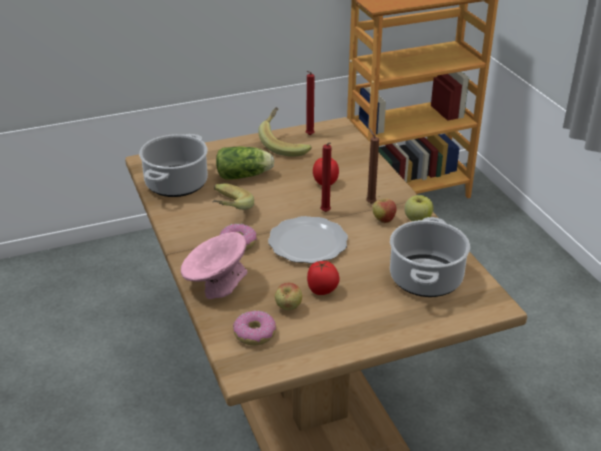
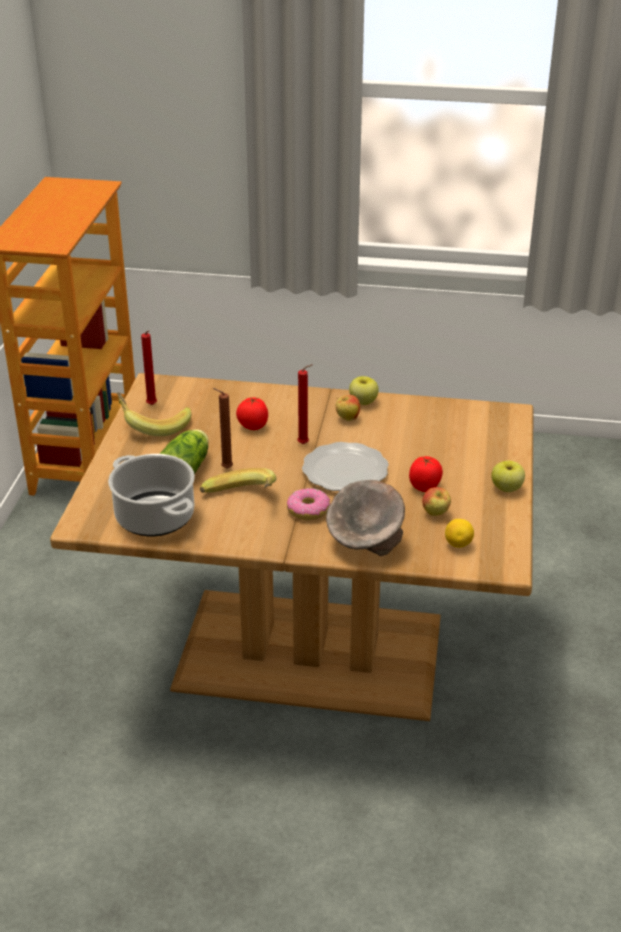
camera: 60 degrees left, 0 degrees up
(215, 285) = (365, 544): pink bowl -> grey bowl
(255, 334) = (458, 544): donut -> lemon
(364, 338) = (506, 488): none -> apple
(369, 202) = (312, 415): brown candle -> brown candle (225, 468)
(425, 278) = (450, 430): cooking pot -> none

